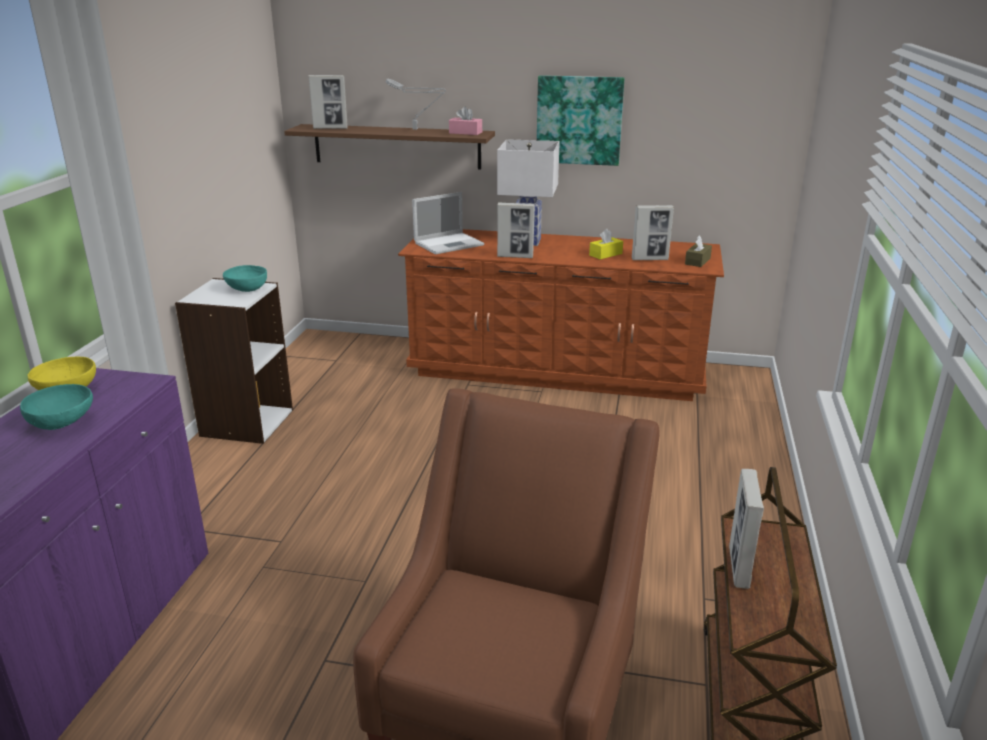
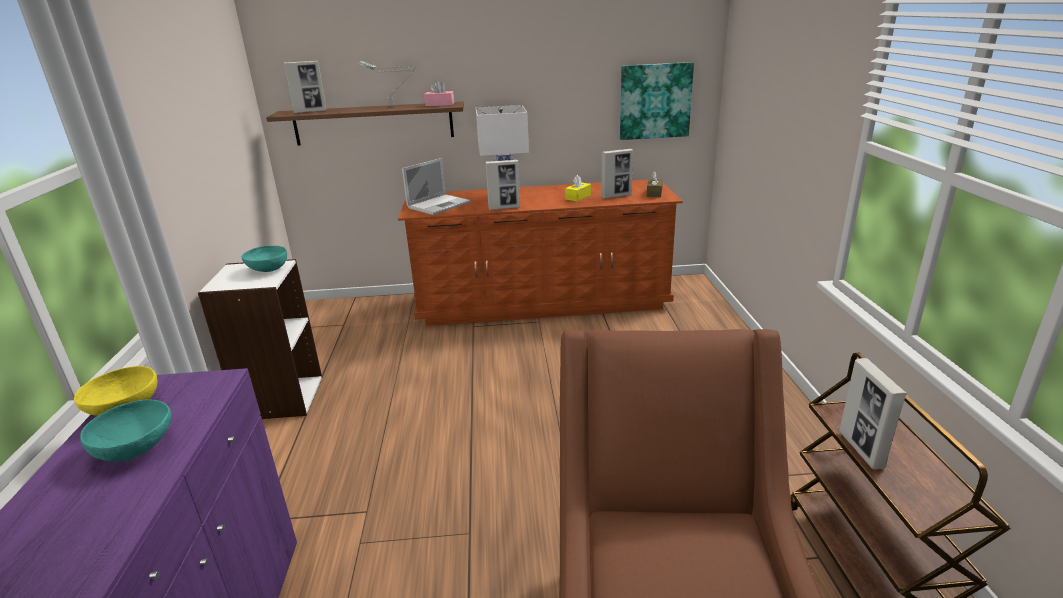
camera: 15 degrees left, 0 degrees up
(579, 120) = (537, 85): picture -> picture (655, 101)

